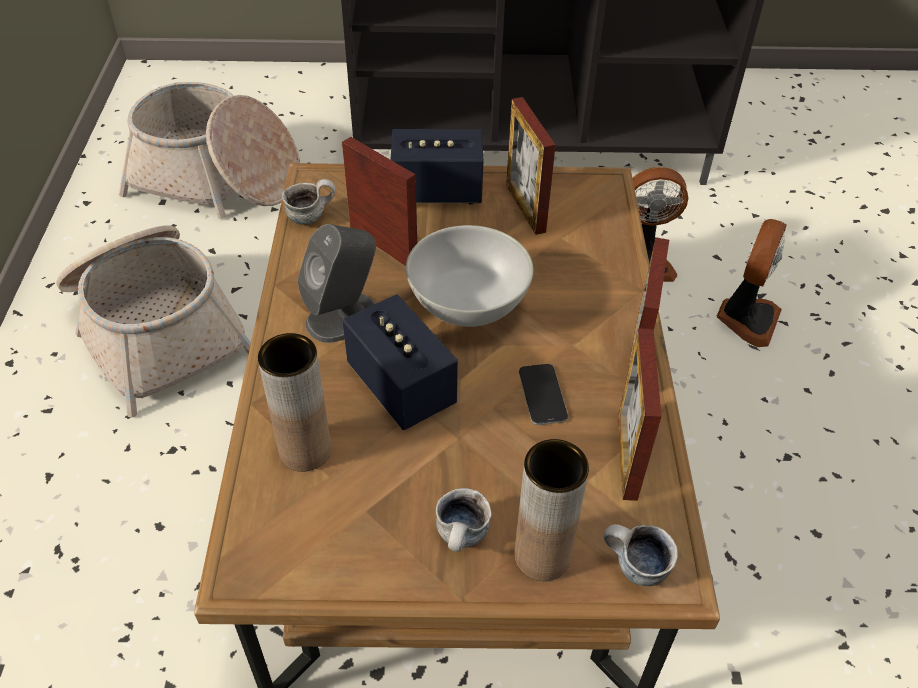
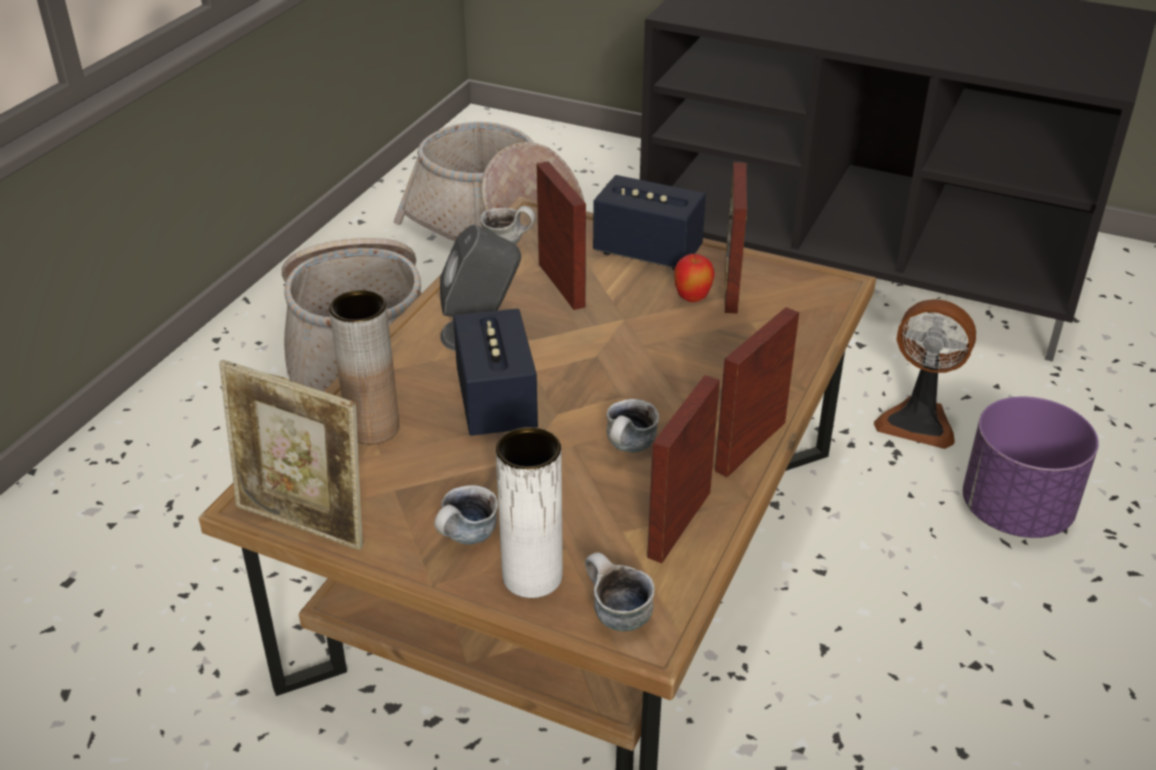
camera: 25 degrees right, 10 degrees down
(304, 580) = (304, 523): none -> picture frame
(469, 306) = (610, 356): white bowl -> none
(501, 228) = (692, 299): none -> apple
(542, 395) = (629, 449): phone -> mug
(542, 556) = (532, 576): brown vase -> white vase
(746, 318) = (1015, 511): fan -> purple planter

